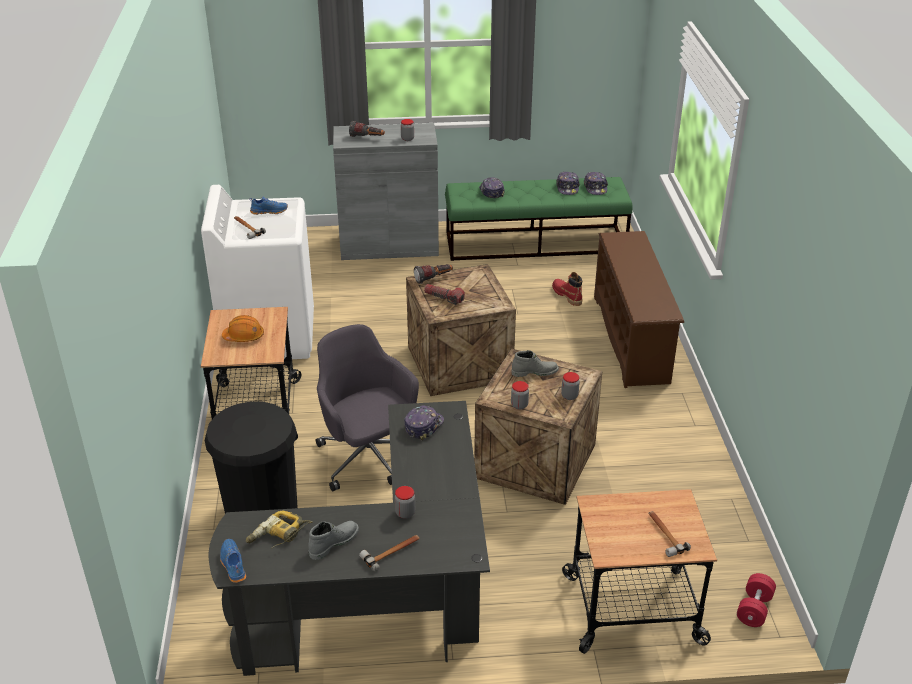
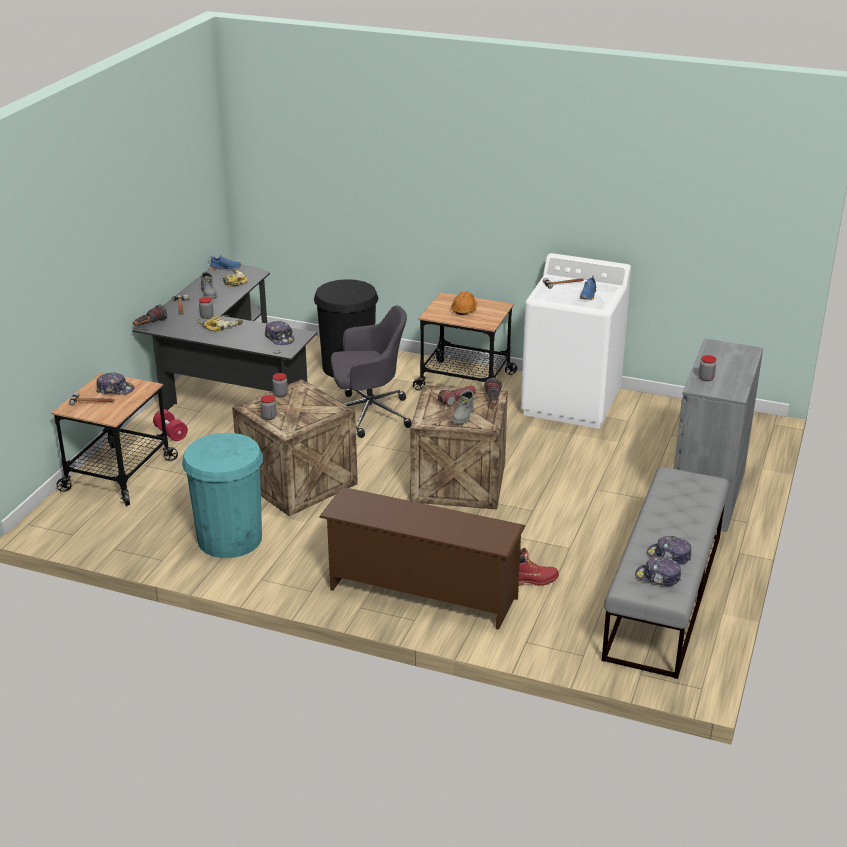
camera: 115 degrees right, 5 degrees down
(367, 138) = (720, 358): flashlight -> flashlight (149, 325)
(424, 488) = (221, 326): none -> power drill
(491, 192) = (685, 499): cap -> cap (115, 389)
(534, 372) = (313, 411): grey boot -> grey boot (463, 416)
(536, 243) = (664, 596): green bench -> grey bench
(661, 468) = (230, 539): none -> turquoise trash can
(754, 609) = (60, 523): red dumbbell -> red dumbbell (171, 433)

